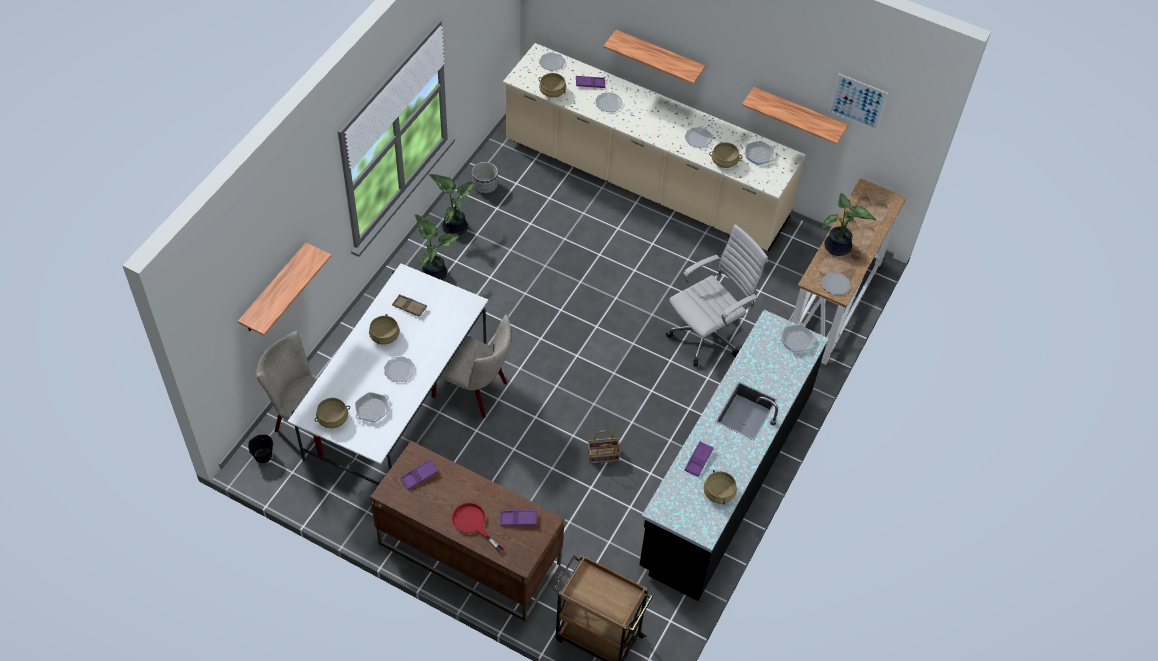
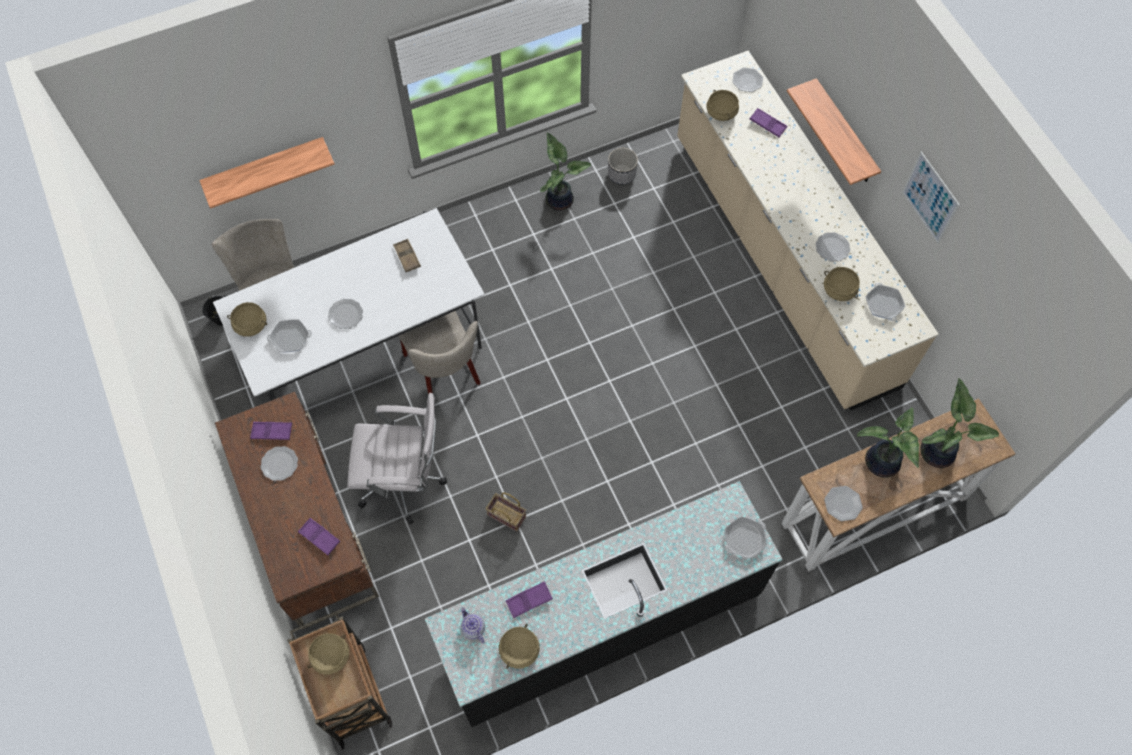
camera: 40 degrees right, 10 degrees up
(384, 335) = (361, 272): beige cooking pot -> beige cooking pot (330, 655)
(434, 273) = (504, 234): potted plant -> potted plant (938, 451)
(473, 524) = (277, 513): red frying pan -> none
(608, 103) = (768, 156): plate -> plate (279, 464)
(678, 500) = (473, 628): none -> teapot
(708, 335) = (712, 460): white office chair -> white office chair (405, 482)
(798, 114) = (947, 286): shelf -> none
(858, 102) = (1009, 314): picture -> picture (930, 198)

